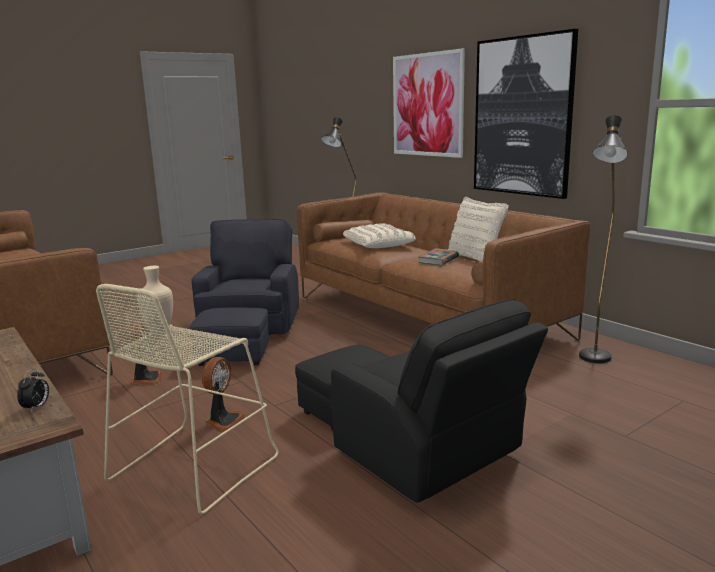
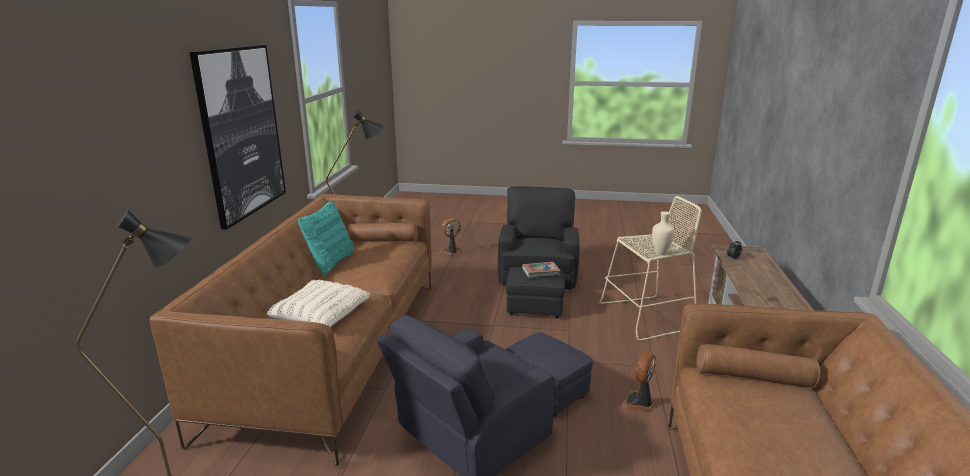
camera: 135 degrees left, 5 degrees up
(223, 421) = (610, 334): fan -> fan (451, 251)
(427, 105) = (136, 150): picture -> none
(438, 260) = (364, 266): book -> book (540, 272)
(475, 259) = (331, 263): beige pillow -> turquoise pillow

